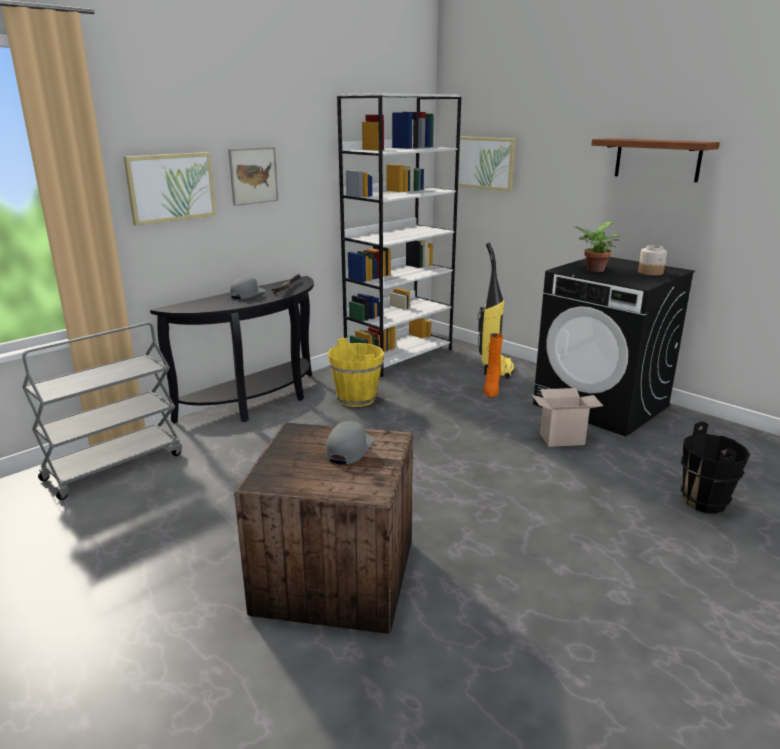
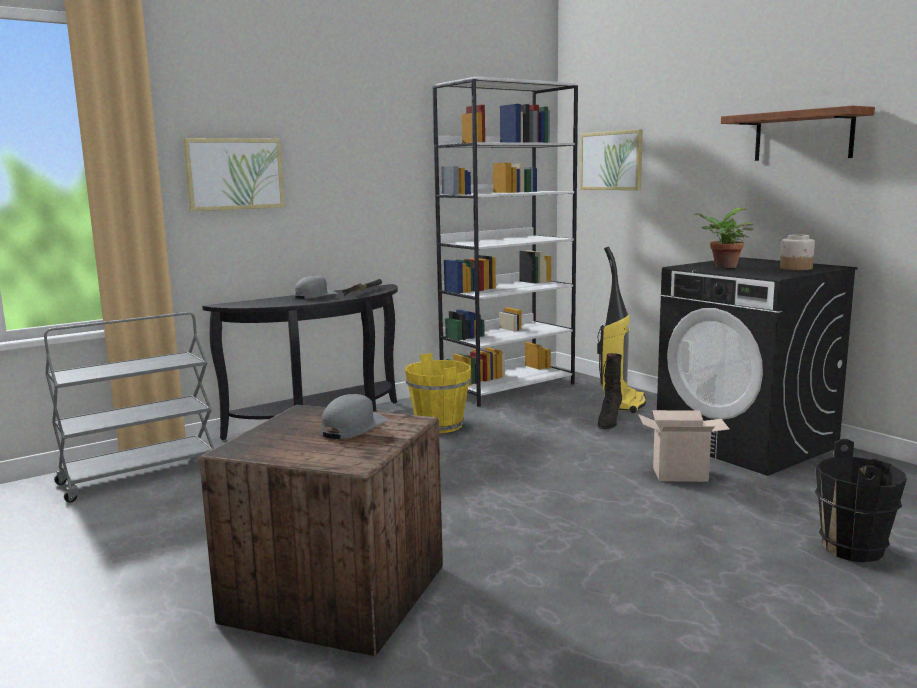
camera: 10 degrees right, 10 degrees down
(253, 175) = (331, 167): picture -> none
(491, 389) = (609, 422): orange boot -> black boot

